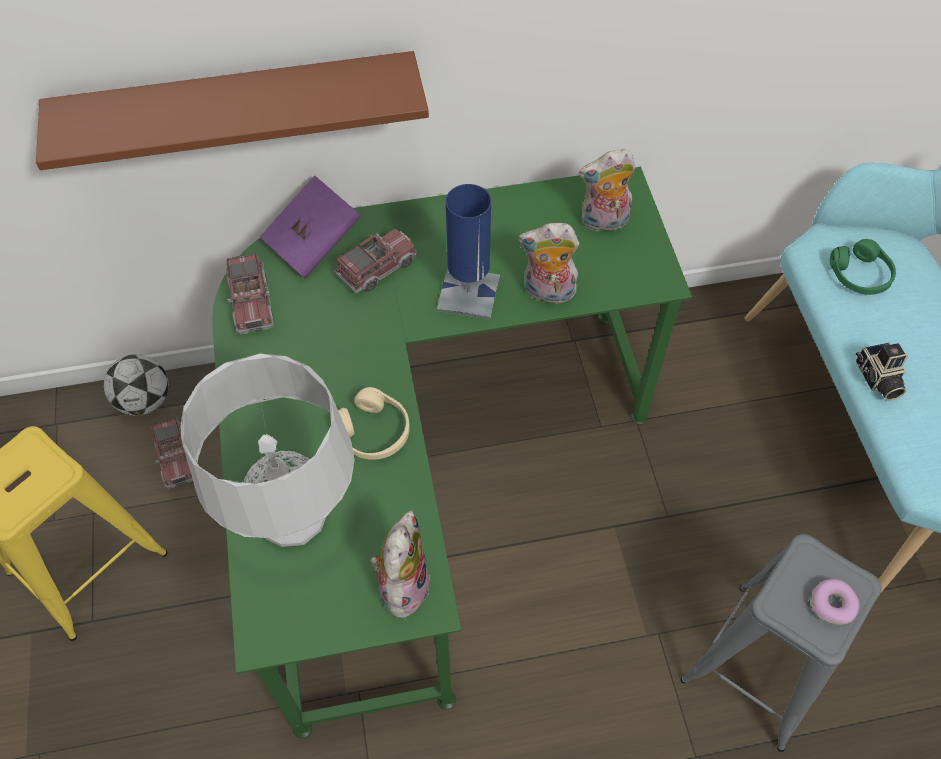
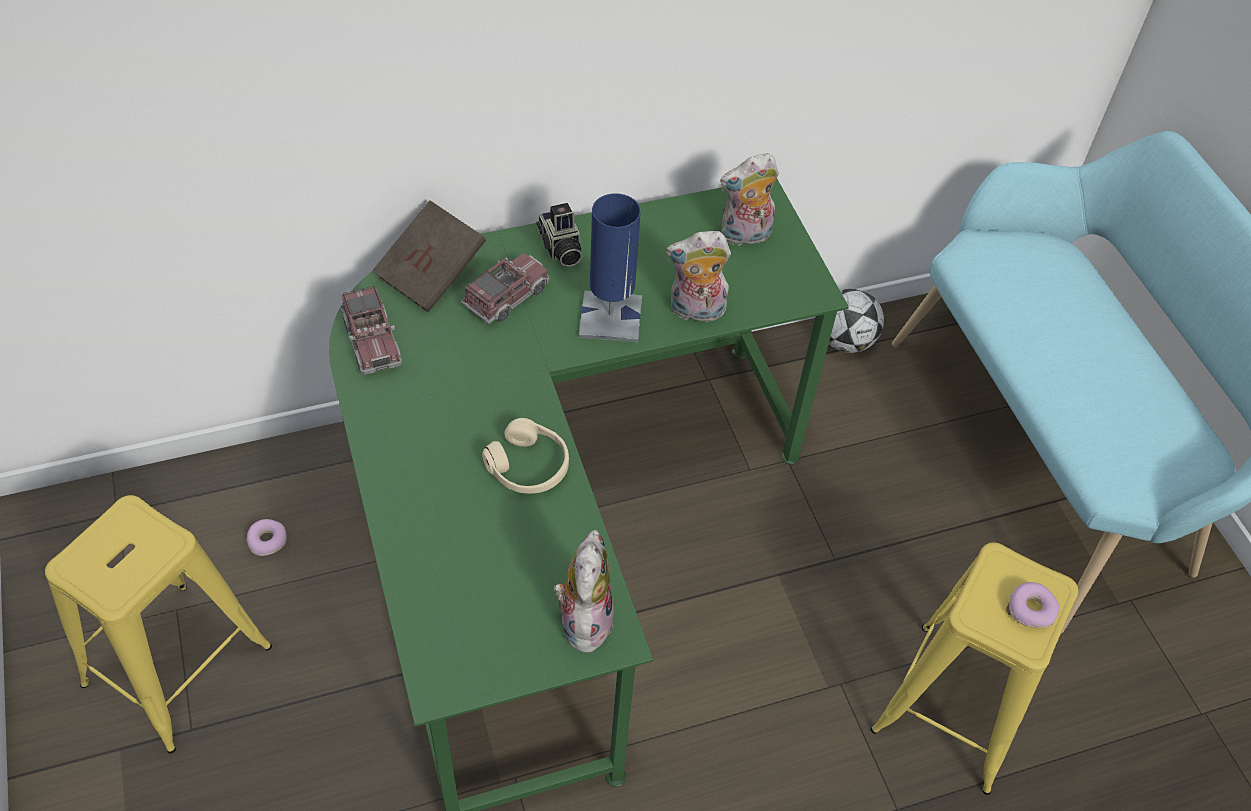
camera: 10 degrees left, 5 degrees down
(144, 400) = (221, 479): football -> football (845, 341)
(176, 458) = (268, 540): toy truck -> donut
(238, 108) = (353, 127): brown shelf -> none
(292, 515) = (451, 558): grey table lamp -> none
(313, 242) = (431, 273): purple book -> brown book
(760, 664) = (954, 706): grey stool -> yellow stool
(860, 275) = (1015, 279): green headphones -> none
(876, 379) = (1046, 384): camera -> camera (560, 249)

